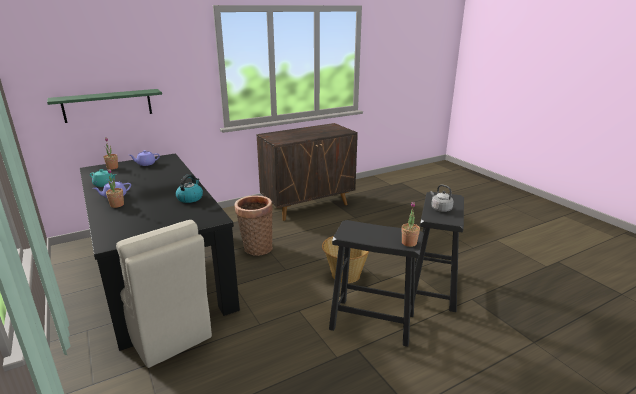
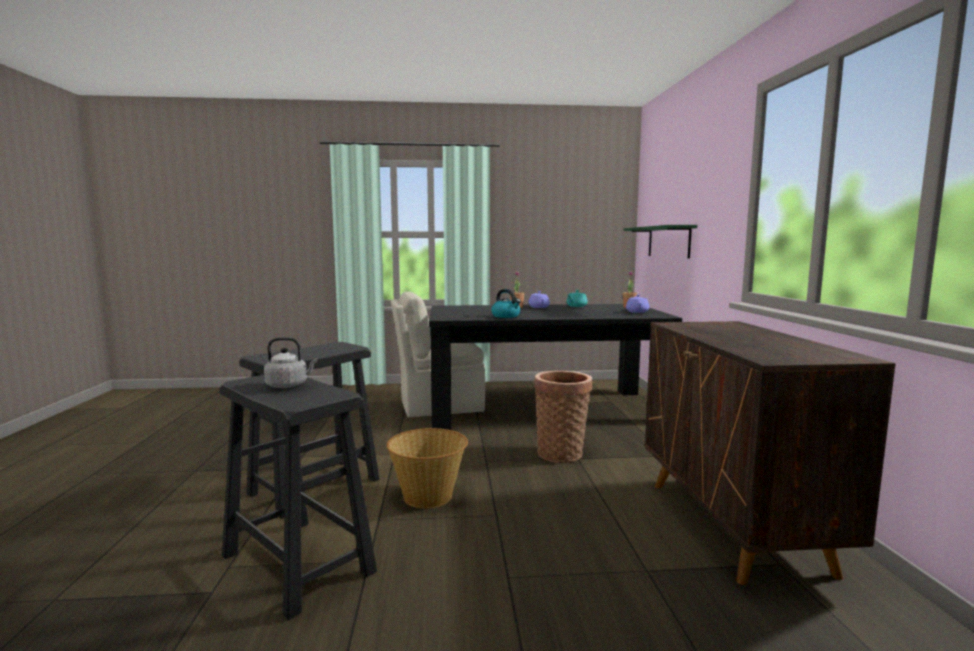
camera: 115 degrees right, 15 degrees down
(409, 243) = (261, 356): potted plant -> none

